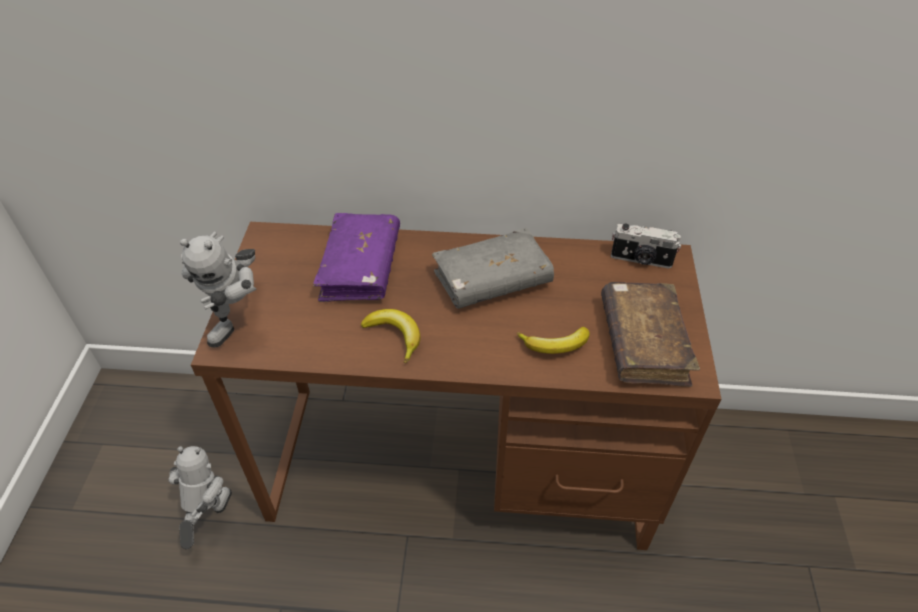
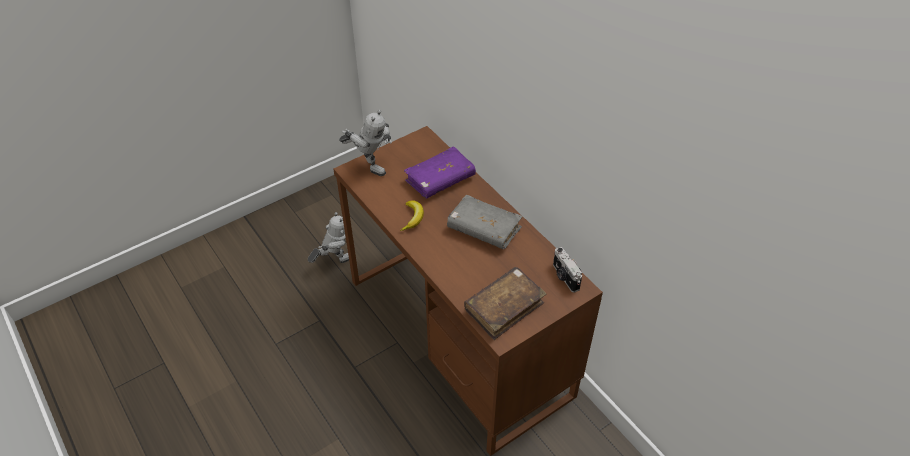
camera: 50 degrees right, 0 degrees up
(240, 320) = (369, 165): toy robot -> toy robot turned 120 degrees counterclockwise
(555, 345) = (466, 276): banana -> none

